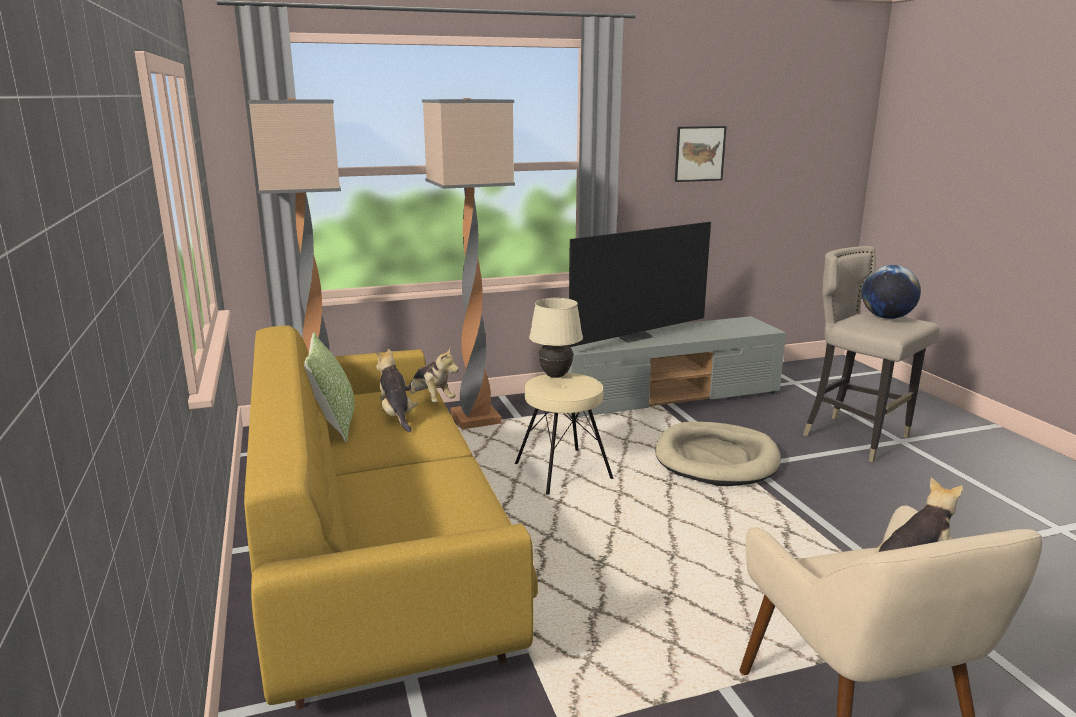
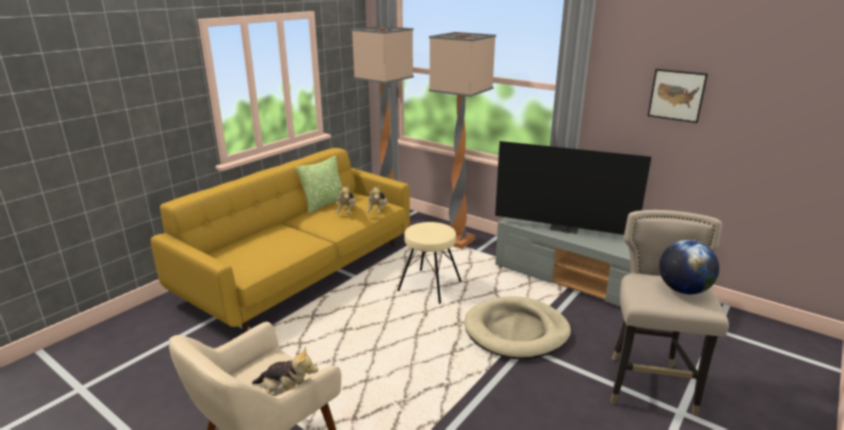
camera: 55 degrees right, 5 degrees up
(397, 416) = (346, 211): plush toy -> plush toy turned 150 degrees clockwise
(555, 376) = (437, 225): beige table lamp -> none

